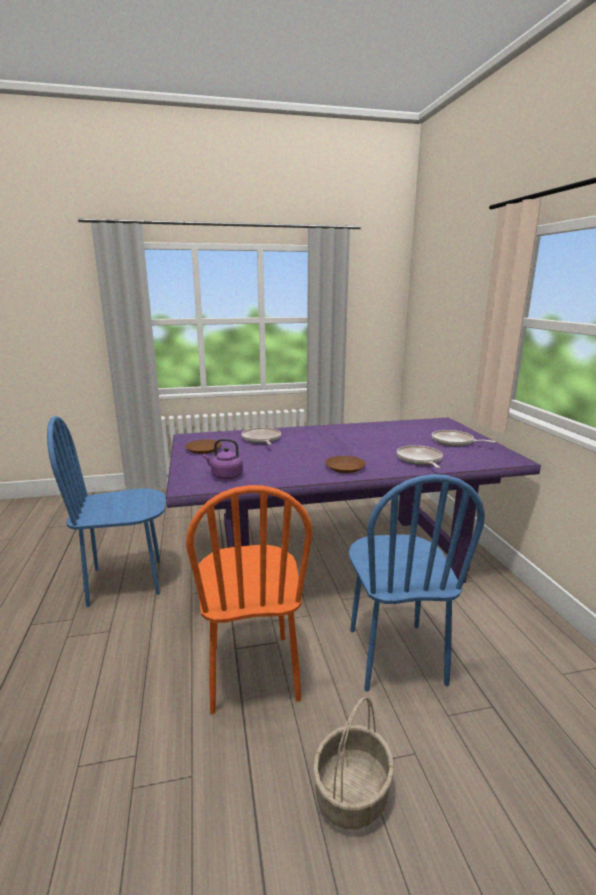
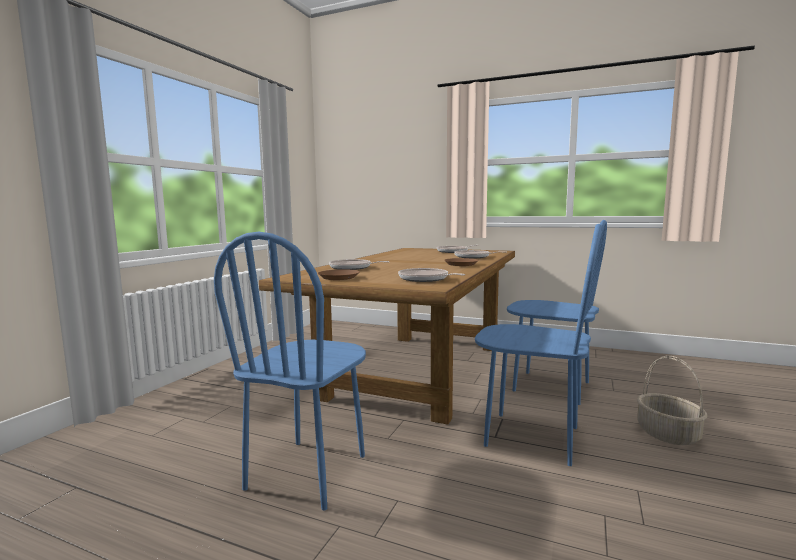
camera: 55 degrees left, 10 degrees down
(225, 476) = (425, 279): purple kettle -> frying pan
(252, 672) = (532, 437): orange chair -> blue chair
(335, 558) = (418, 370): purple dining table -> brown dining table

